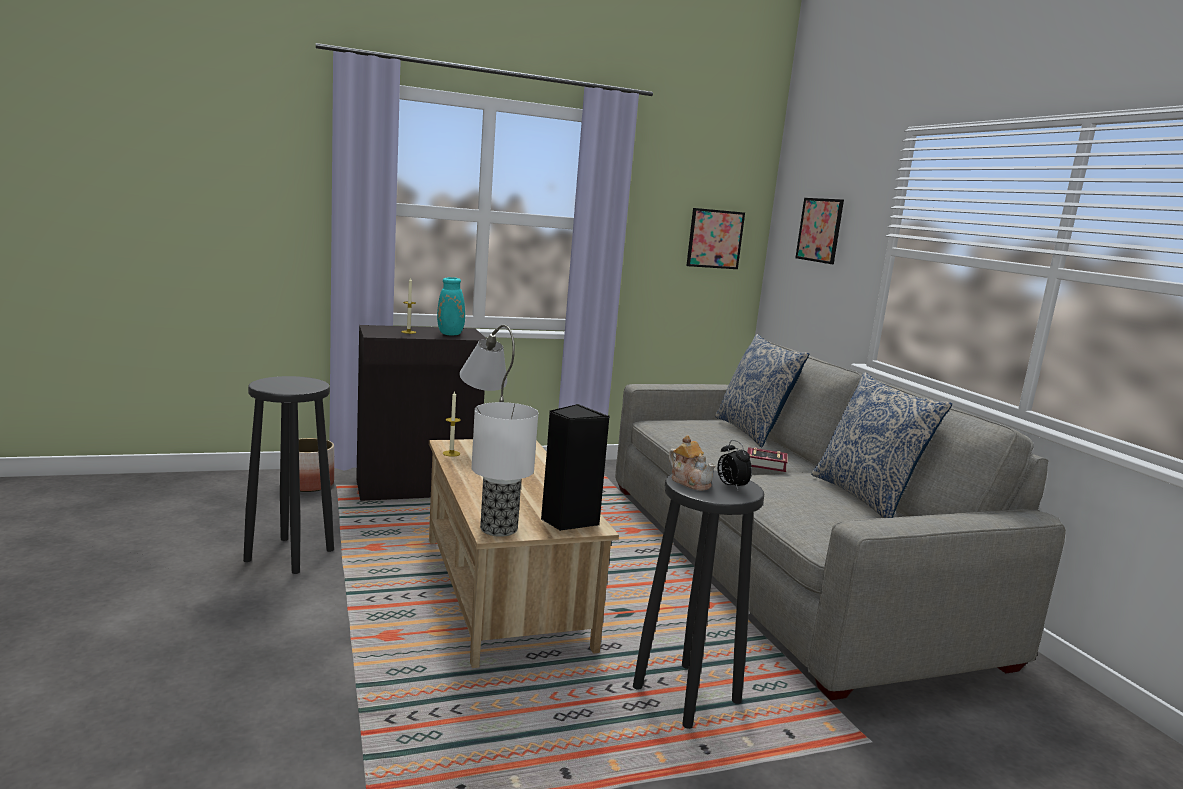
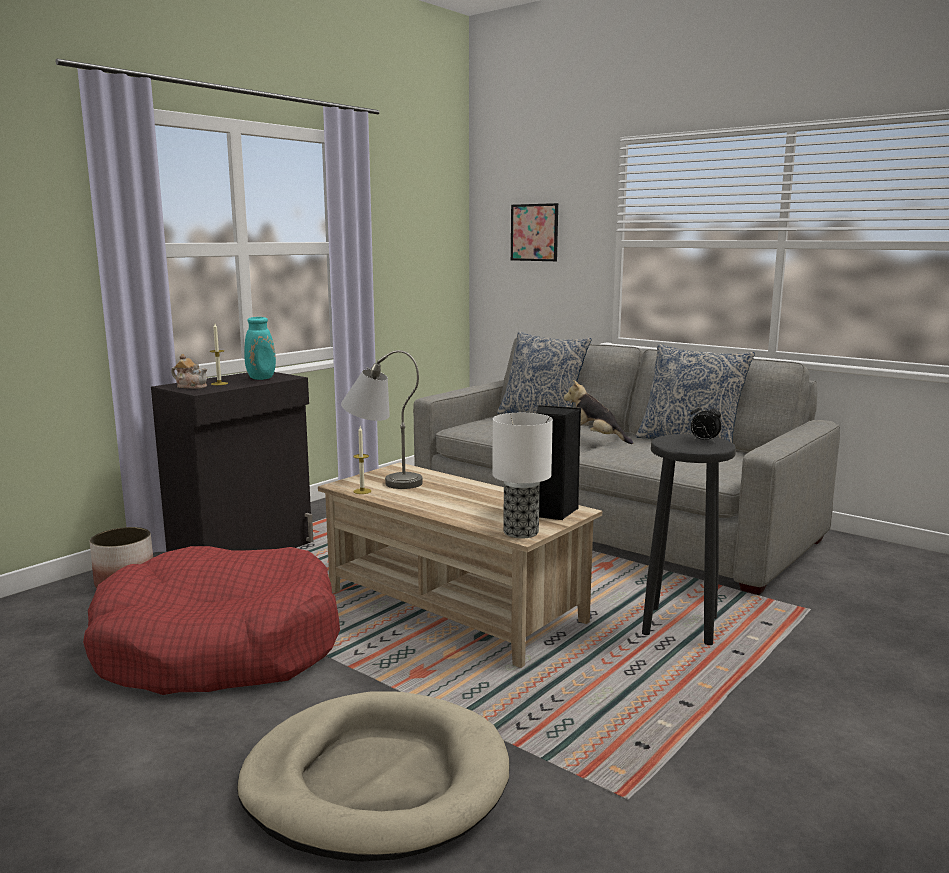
camera: 30 degrees left, 0 degrees up
(224, 708) = (376, 781): none -> beige dog bed
(290, 555) = (219, 647): black stool -> red dog bed
(690, 482) = (677, 445): teapot -> teapot (191, 386)
(715, 239) = (432, 250): picture -> none
(767, 465) = (596, 438): book -> plush toy

